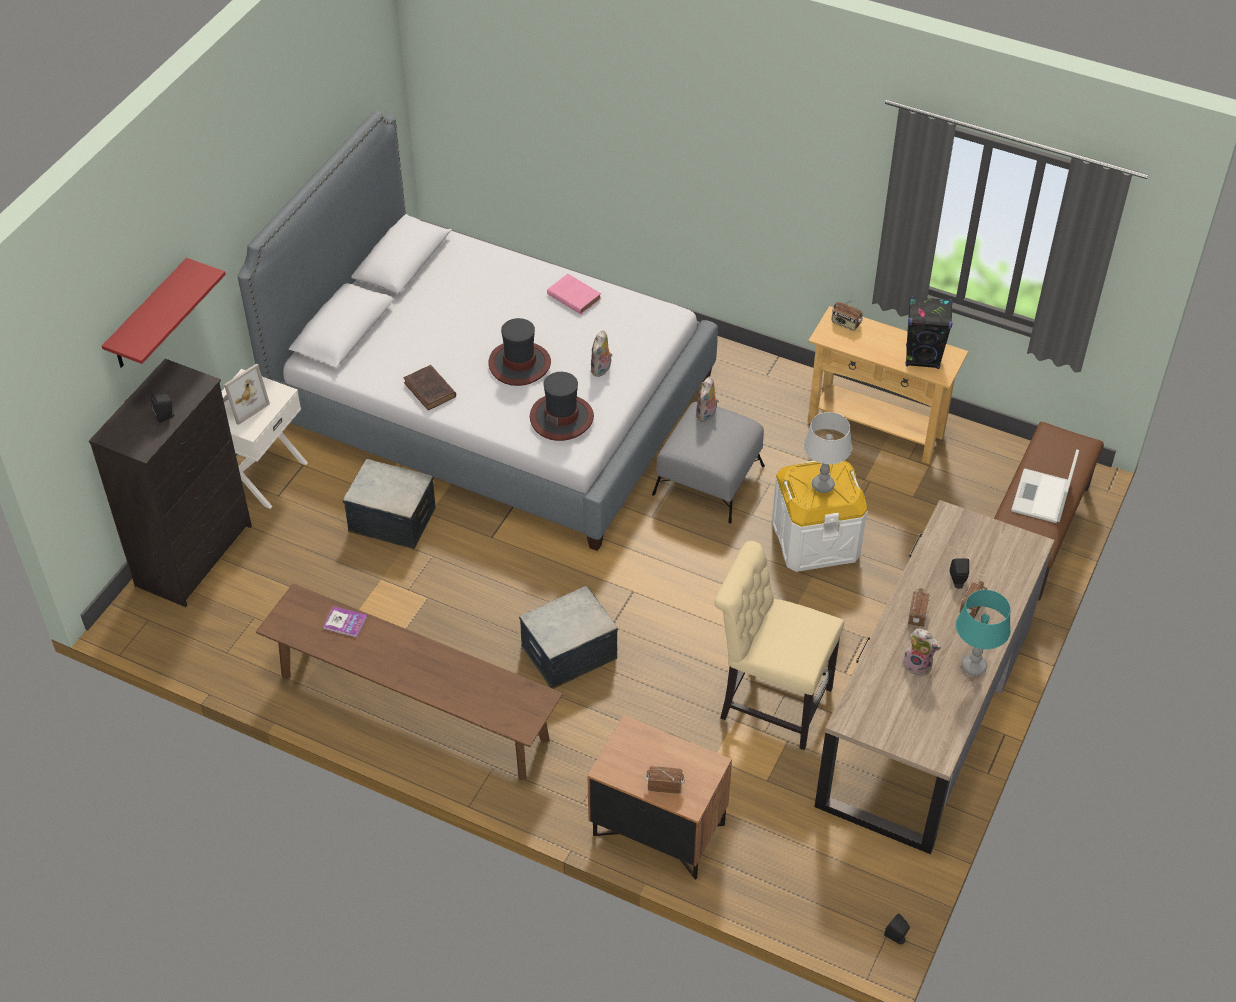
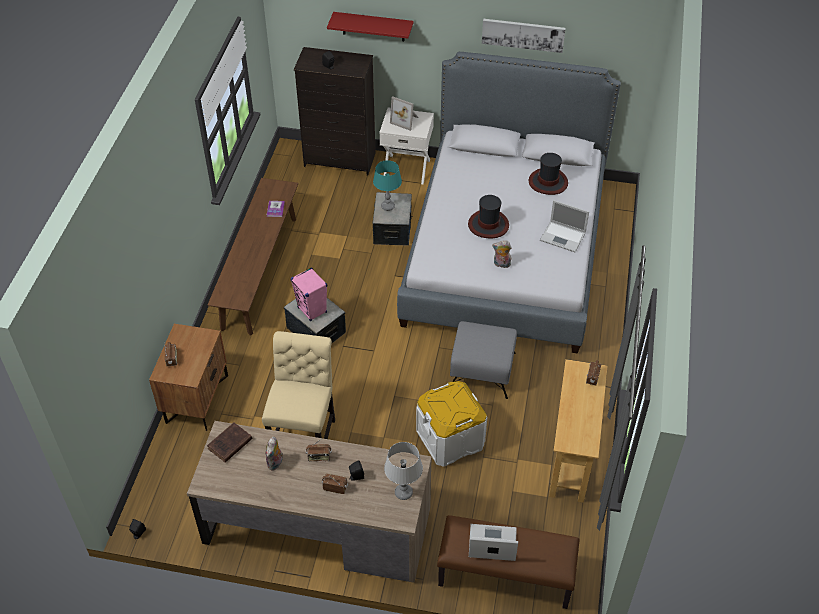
camera: 75 degrees right, 0 degrees up
(289, 153) = (523, 34): none -> picture
(430, 391) = (449, 192): brown book -> brown book (229, 445)
(561, 417) = (449, 254): hat -> hat (548, 182)
(570, 623) = (312, 310): none -> pink speaker
(573, 296) = (563, 237): pink book -> laptop
(707, 415) = (502, 336): plush toy -> none
(822, 485) = (450, 404): grey table lamp -> grey table lamp (403, 493)
(923, 357) = (577, 429): black speaker -> none
(973, 666) = (281, 495): turquoise table lamp -> turquoise table lamp (387, 206)

